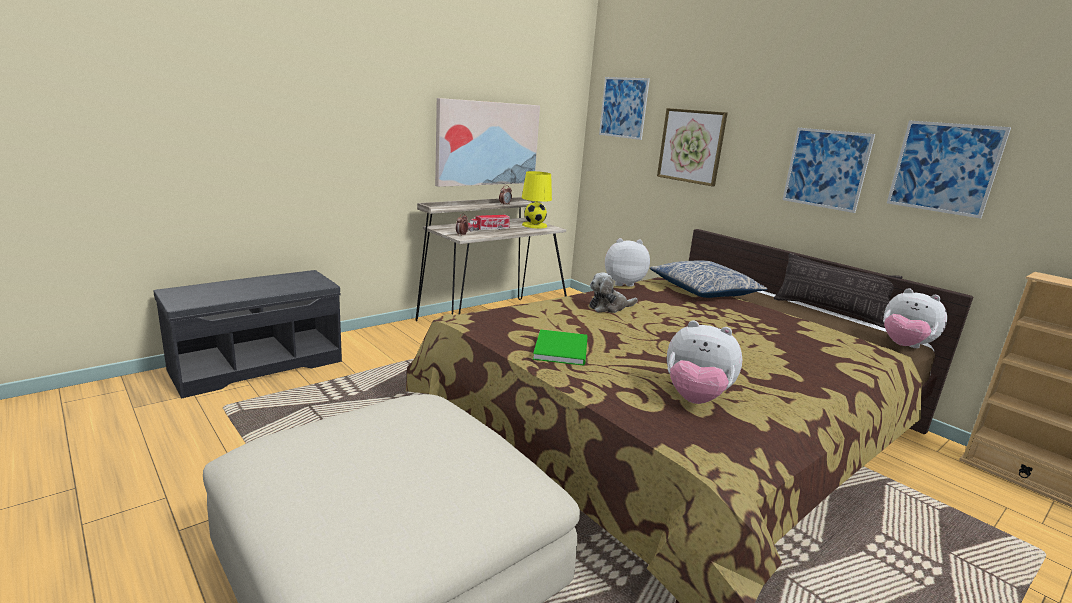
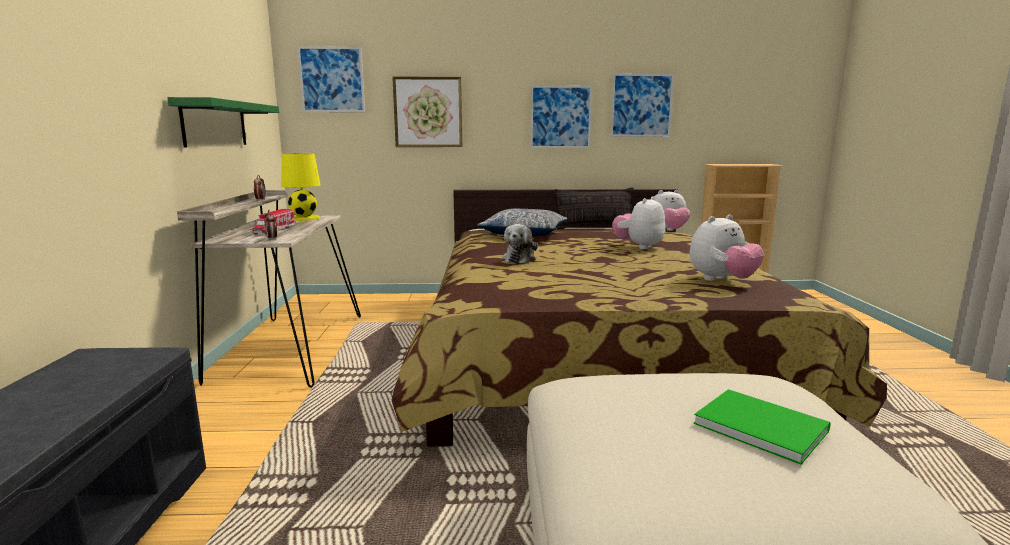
camera: 50 degrees left, 5 degrees down
(487, 143) = (215, 124): picture -> green shelf
(563, 349) = (594, 289): green book -> green book (758, 425)
(623, 283) = (468, 245): plush toy -> plush toy (638, 246)

